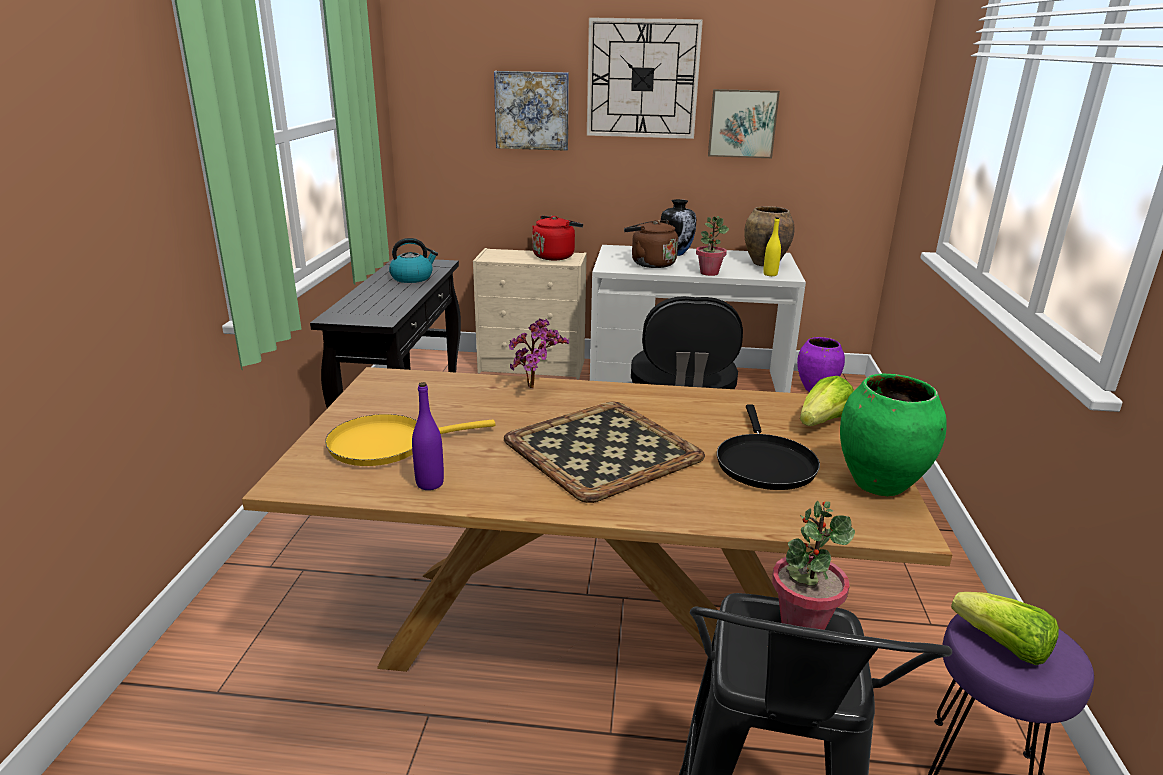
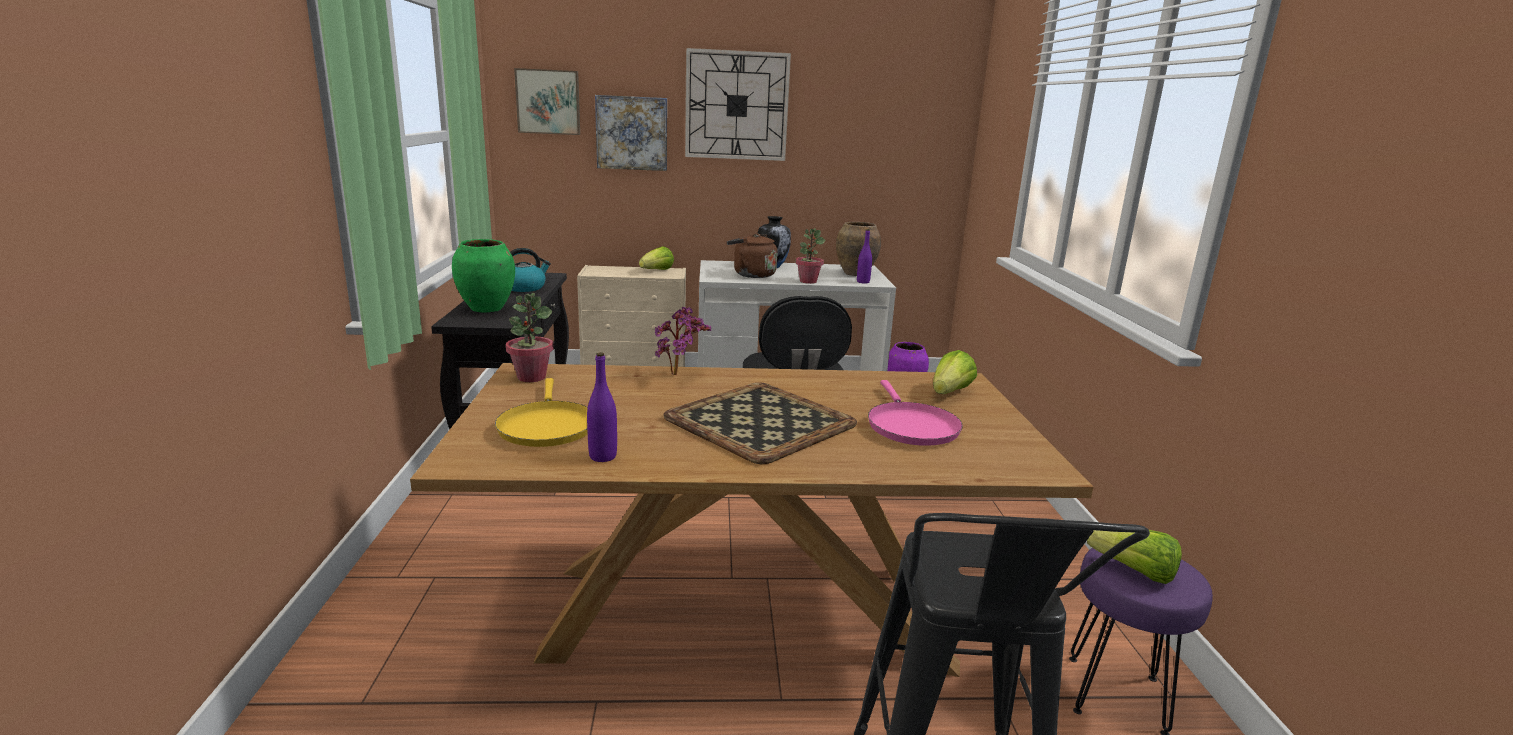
camera: 10 degrees left, 5 degrees down
(386, 445) = (546, 426): yellow frying pan -> yellow frying pan turned 75 degrees counterclockwise
(555, 256) = (657, 271): red kettle -> lettuce
(742, 123) = (828, 147): picture -> picture (548, 102)
(764, 463) = (910, 426): black frying pan -> pink frying pan
(770, 274) = (863, 282): yellow bottle -> purple bottle
(802, 623) = (983, 549): potted plant -> potted plant (531, 377)
(879, 484) = (1014, 437): green vase -> green vase (487, 309)

